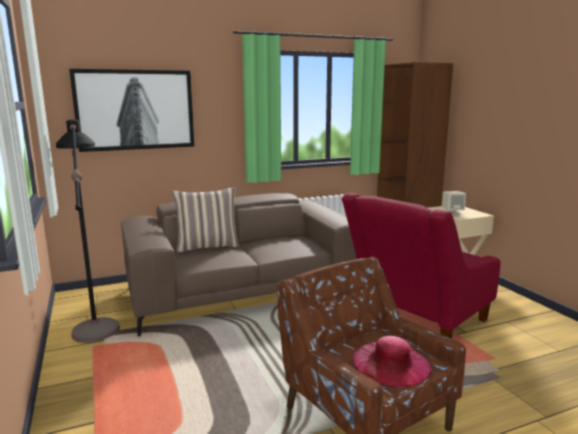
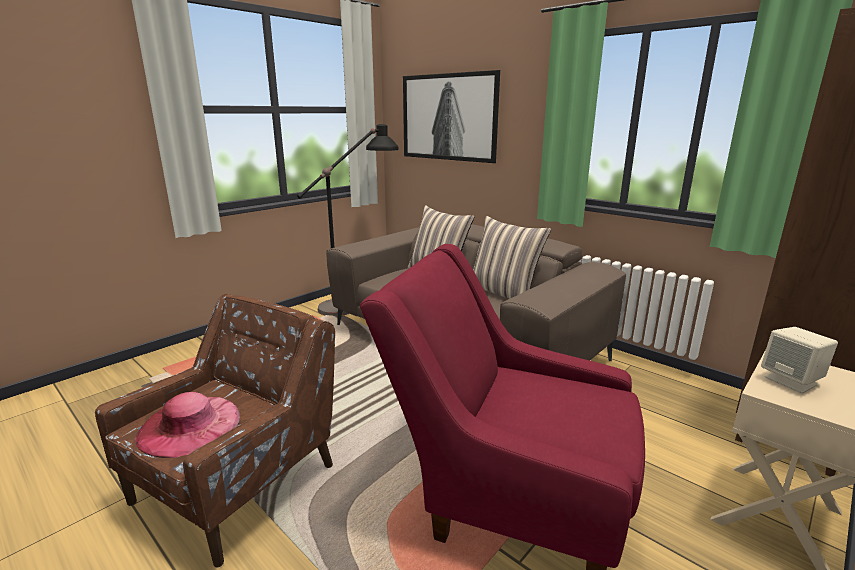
camera: 65 degrees right, 5 degrees up
(273, 238) = (503, 293): none -> pillow

